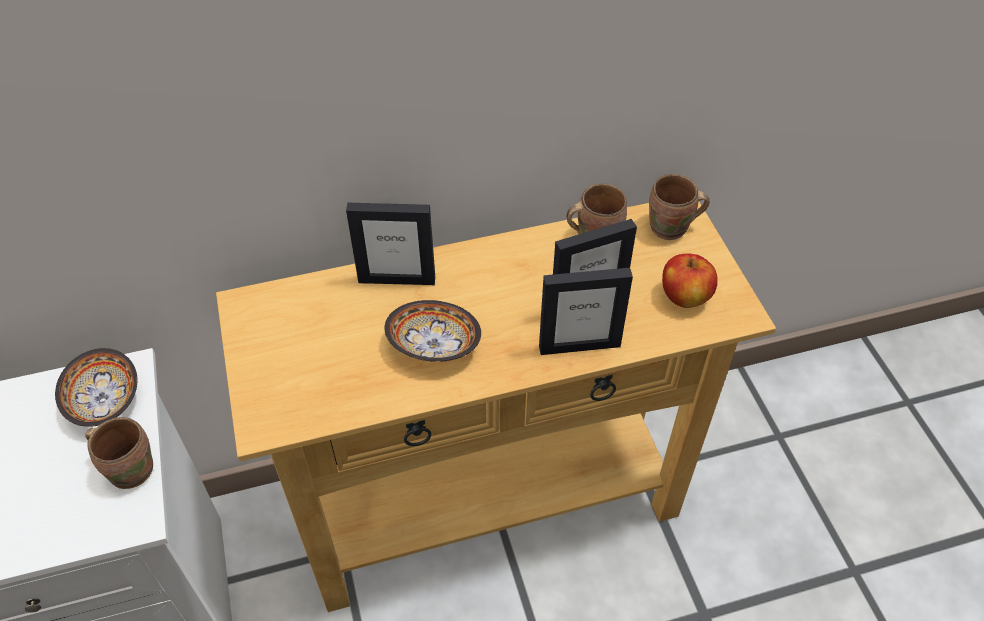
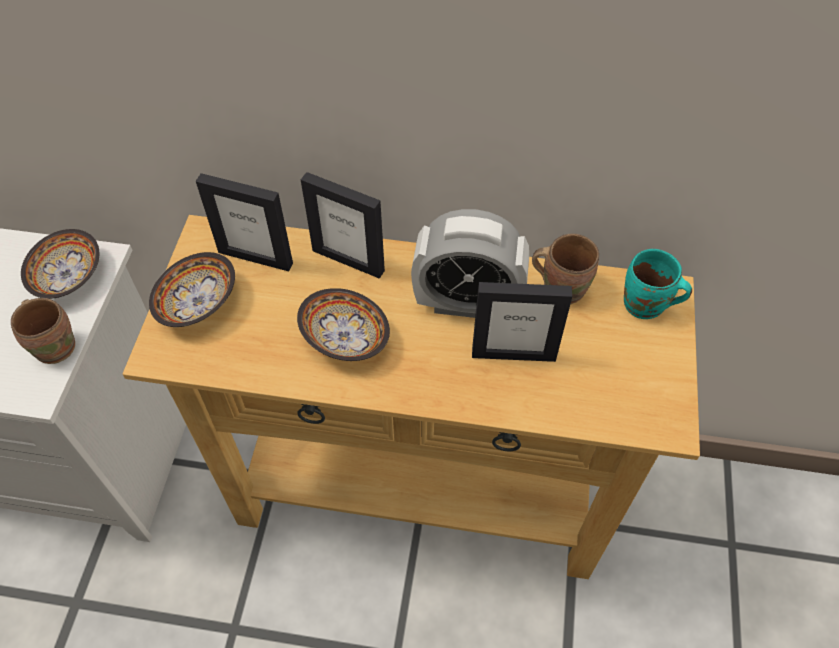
camera: 25 degrees right, 5 degrees up
(276, 367) = (198, 304): none -> bowl
(524, 278) = (467, 303): none -> alarm clock
(579, 346) = (482, 393): picture frame -> picture frame (256, 257)
(671, 229) = (645, 307): brown mug -> turquoise mug
(685, 297) = (619, 384): apple -> none

